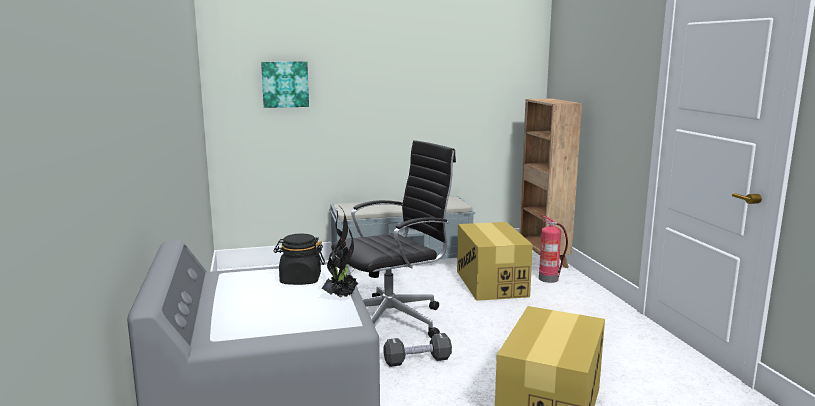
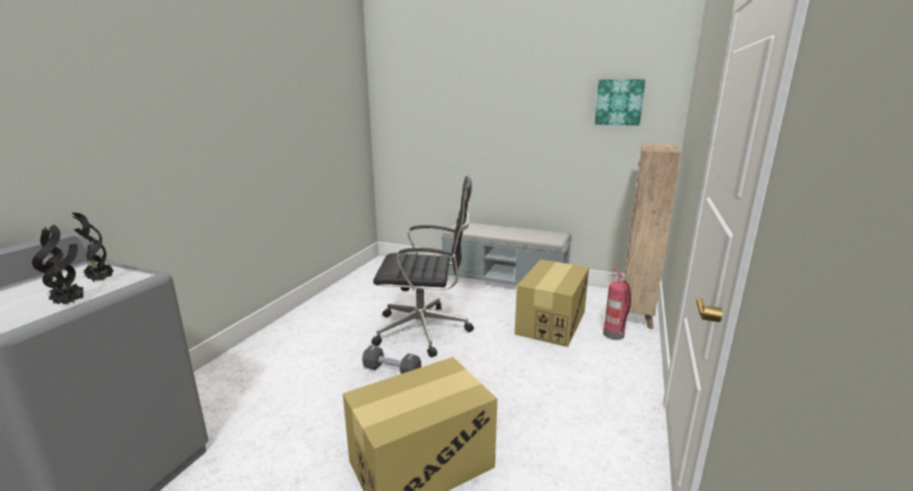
camera: 35 degrees right, 5 degrees up
(285, 84) = (426, 118): picture -> picture (619, 102)
(300, 280) = (100, 281): black jar -> potted plant

